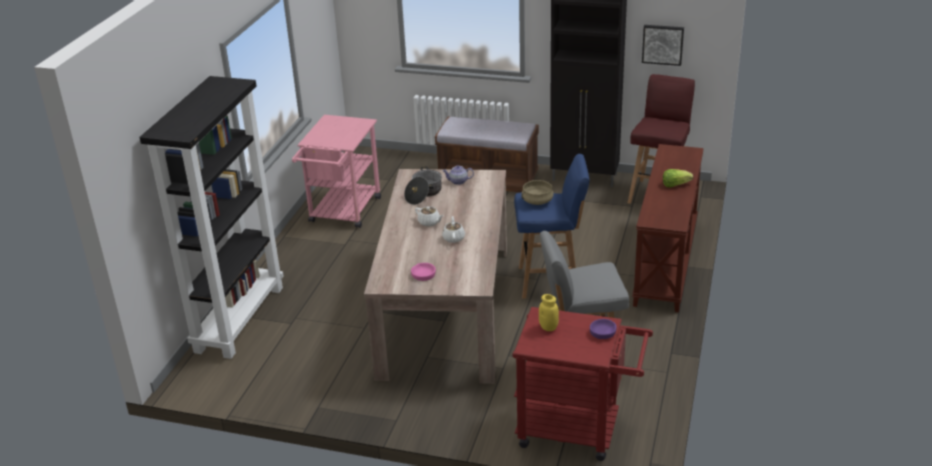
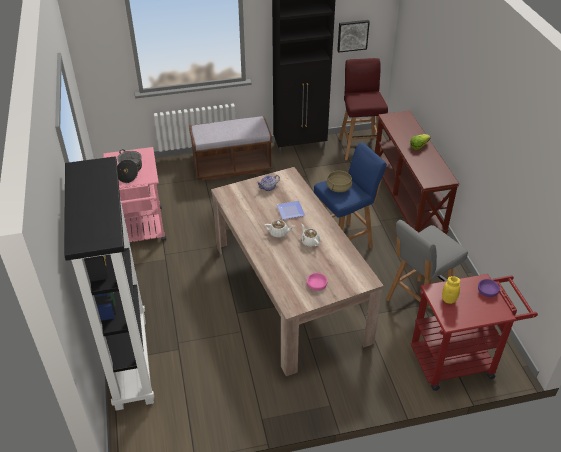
camera: 30 degrees left, 10 degrees up
(423, 194) = (251, 207): cooking pot -> cooking pot (130, 171)
(461, 208) = (291, 211): none -> plate

